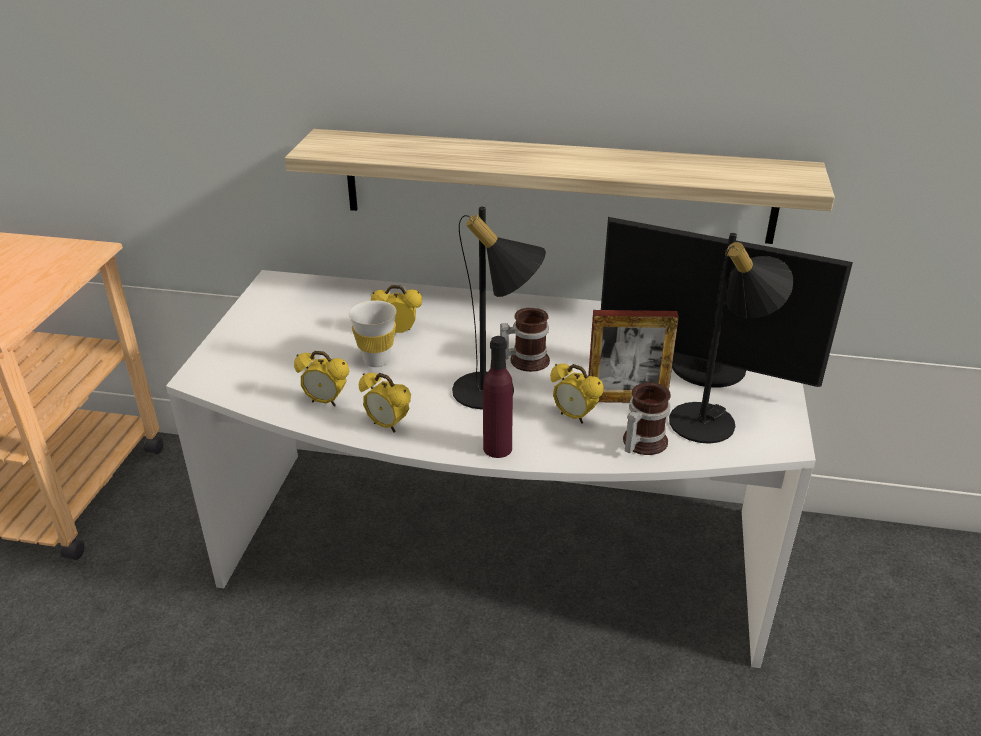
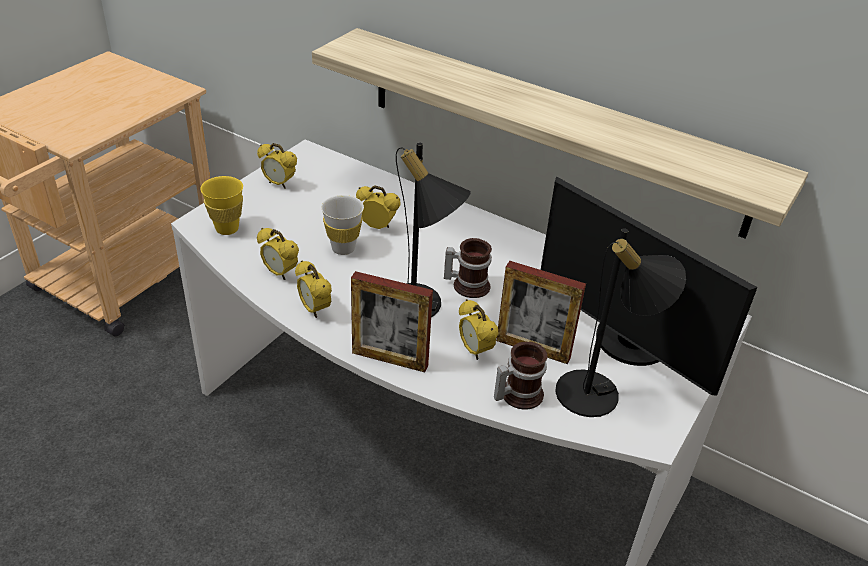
camera: 20 degrees right, 5 degrees up
(236, 374) = (227, 229): none -> yellow cup
(264, 318) = (279, 184): none -> alarm clock
(497, 448) = (390, 359): purple bottle -> picture frame

